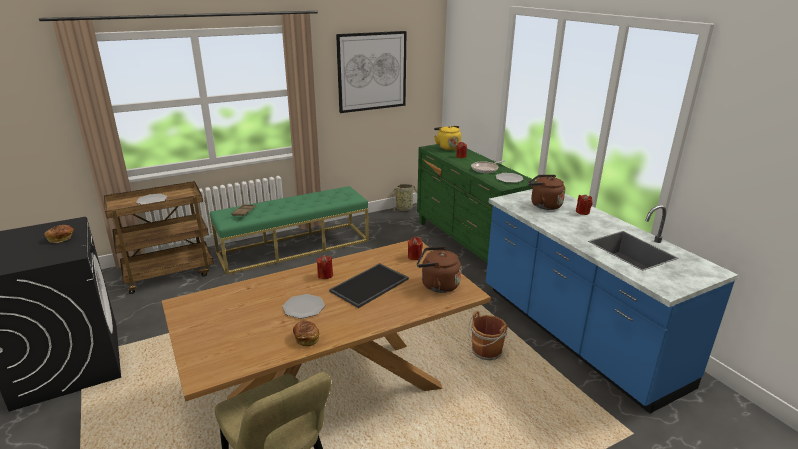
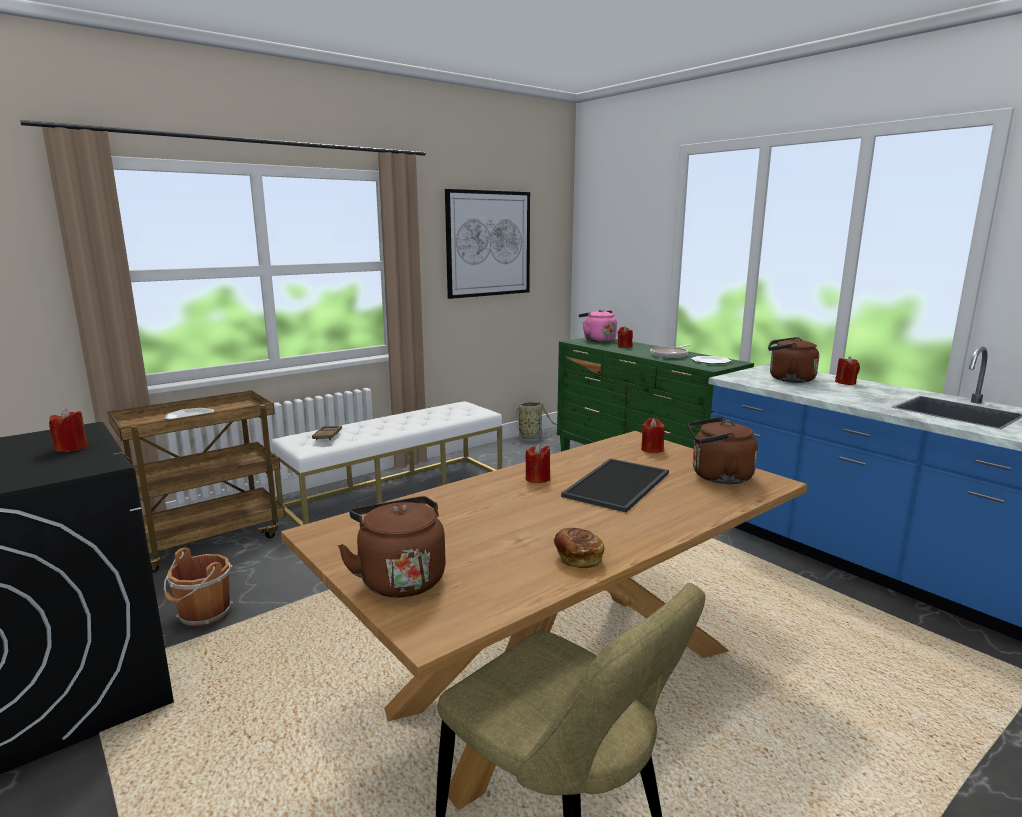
camera: 10 degrees left, 10 degrees down
(61, 239) = (72, 448): bread -> red candle
(205, 341) = (400, 578): none -> brown kettle
(294, 247) = (397, 490): green bench -> white bench
(303, 307) = (537, 519): plate -> none
(447, 147) = (597, 340): yellow kettle -> pink kettle
(486, 352) = (756, 595): brown bucket -> brown bucket (203, 615)

